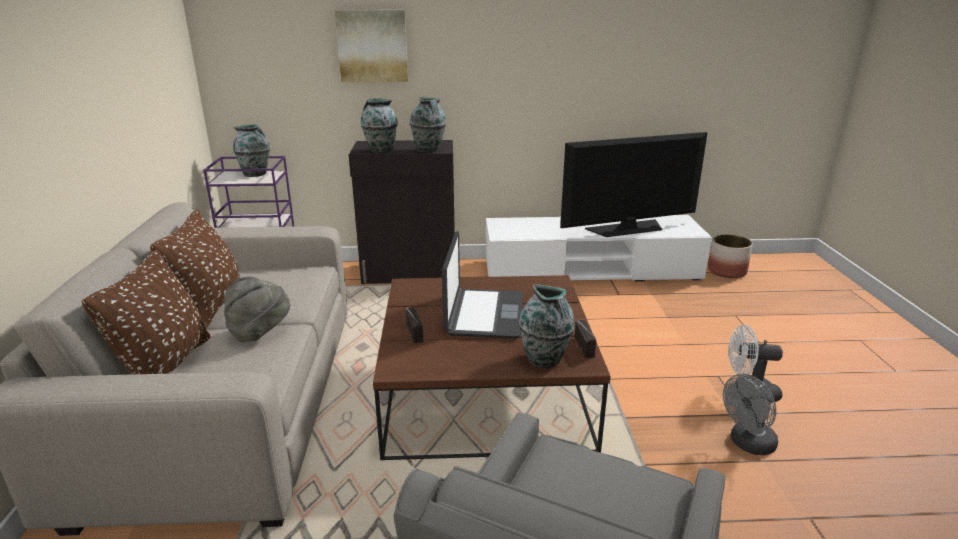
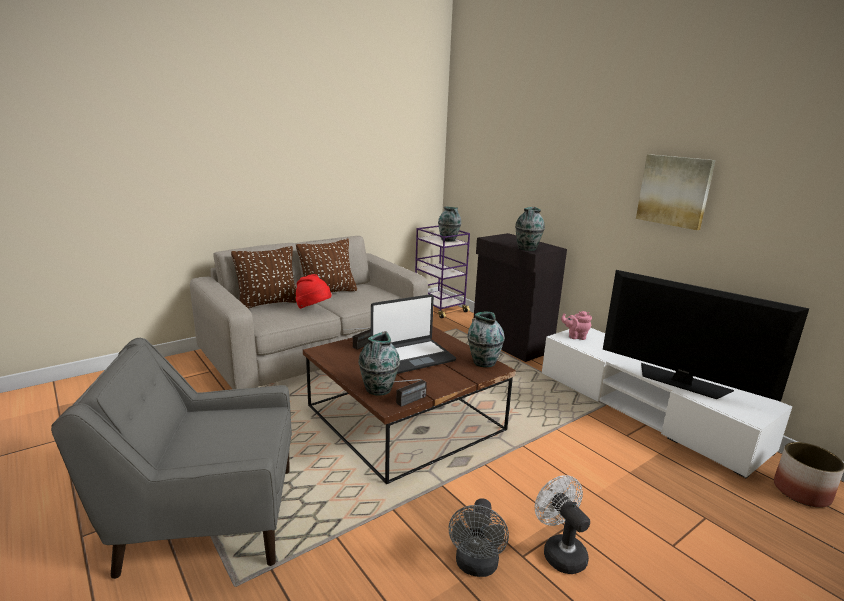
camera: 55 degrees right, 5 degrees down
(260, 333) = (313, 309): grey hat -> red hat
(372, 46) = (531, 165): picture -> picture (674, 191)
(380, 150) = (500, 241): vase -> vase (483, 362)
(506, 230) = (575, 336): none -> pink teapot
(747, 444) = (476, 566): grey fan -> grey fan turned 105 degrees counterclockwise

